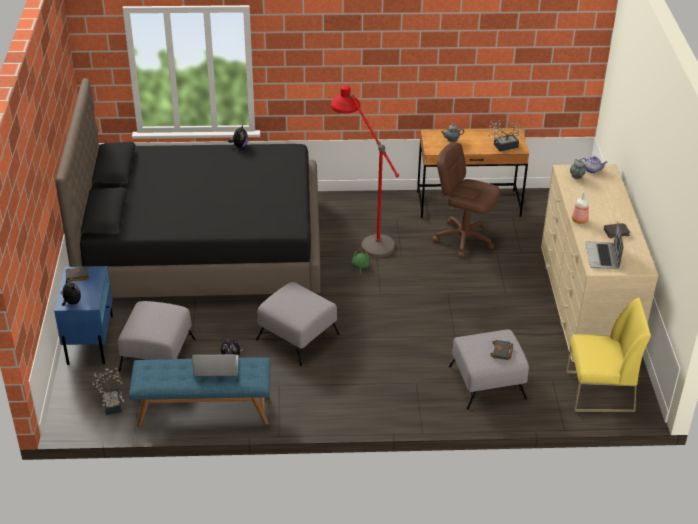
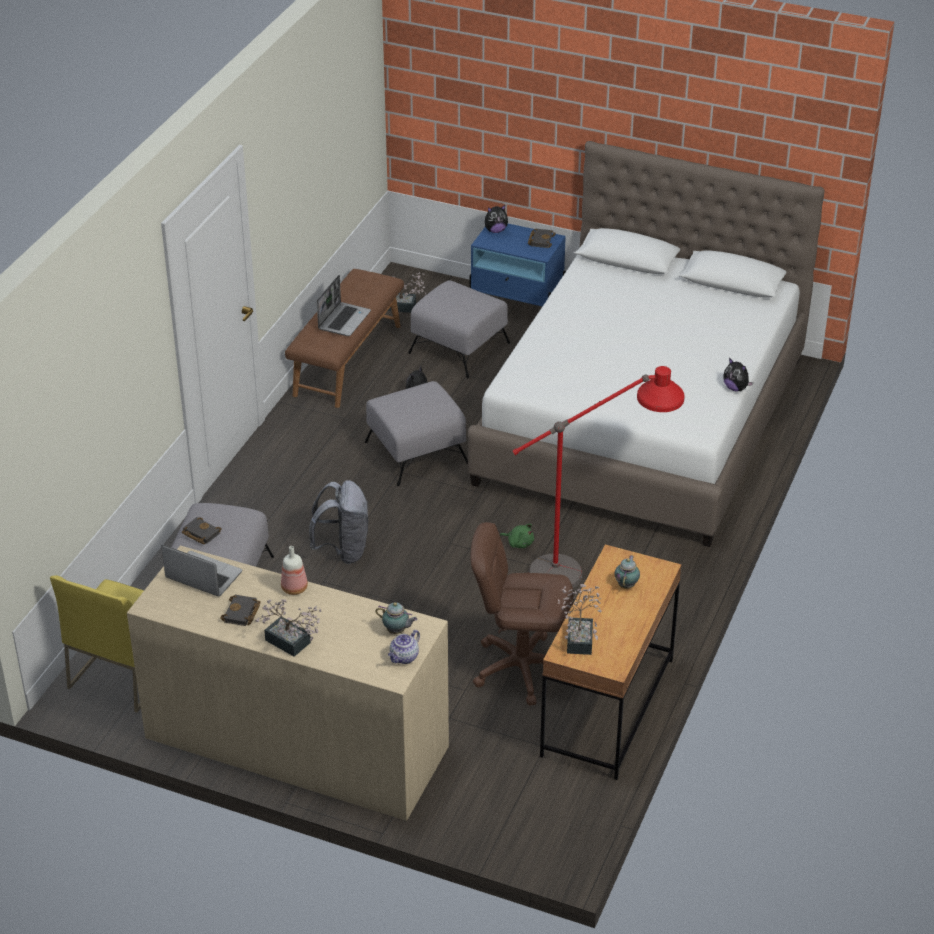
camera: 115 degrees right, 0 degrees up
(203, 249) = (642, 420): black bed -> white bed
(203, 410) = (347, 360): blue bench -> brown bench
(420, 337) = (343, 550): none -> grey backpack
(464, 238) = (521, 668): brown office chair -> brown office chair turned 135 degrees counterclockwise
(620, 207) = (291, 644): none -> potted plant

